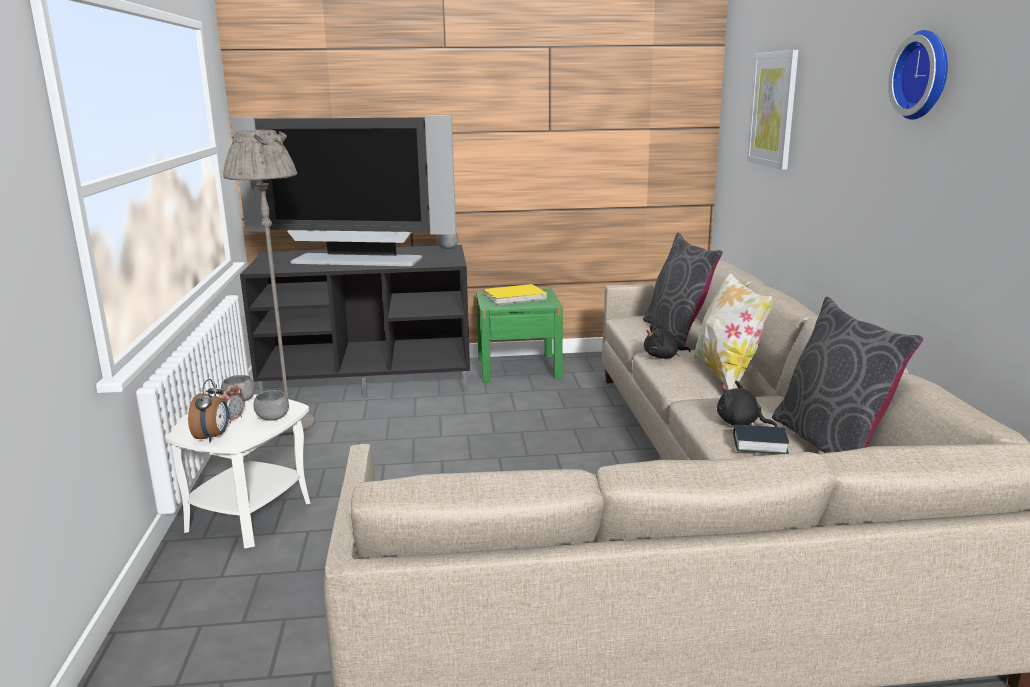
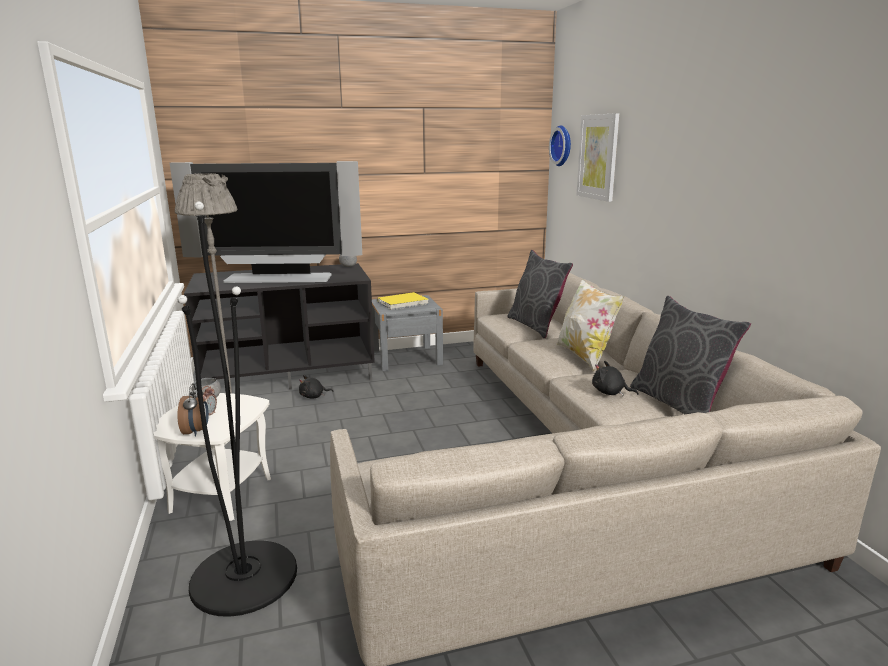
camera: 10 degrees left, 0 degrees up
(246, 614) = (244, 577): none -> black floor lamp
(272, 418) = (242, 412): grey bowl -> none
(518, 368) = (406, 358): green nightstand -> grey nightstand
(663, 357) = (533, 344): black plush toy -> black plush toy (313, 396)
(759, 445) = (630, 407): book -> none
(925, 75) = (730, 133): wall clock -> wall clock (563, 145)

